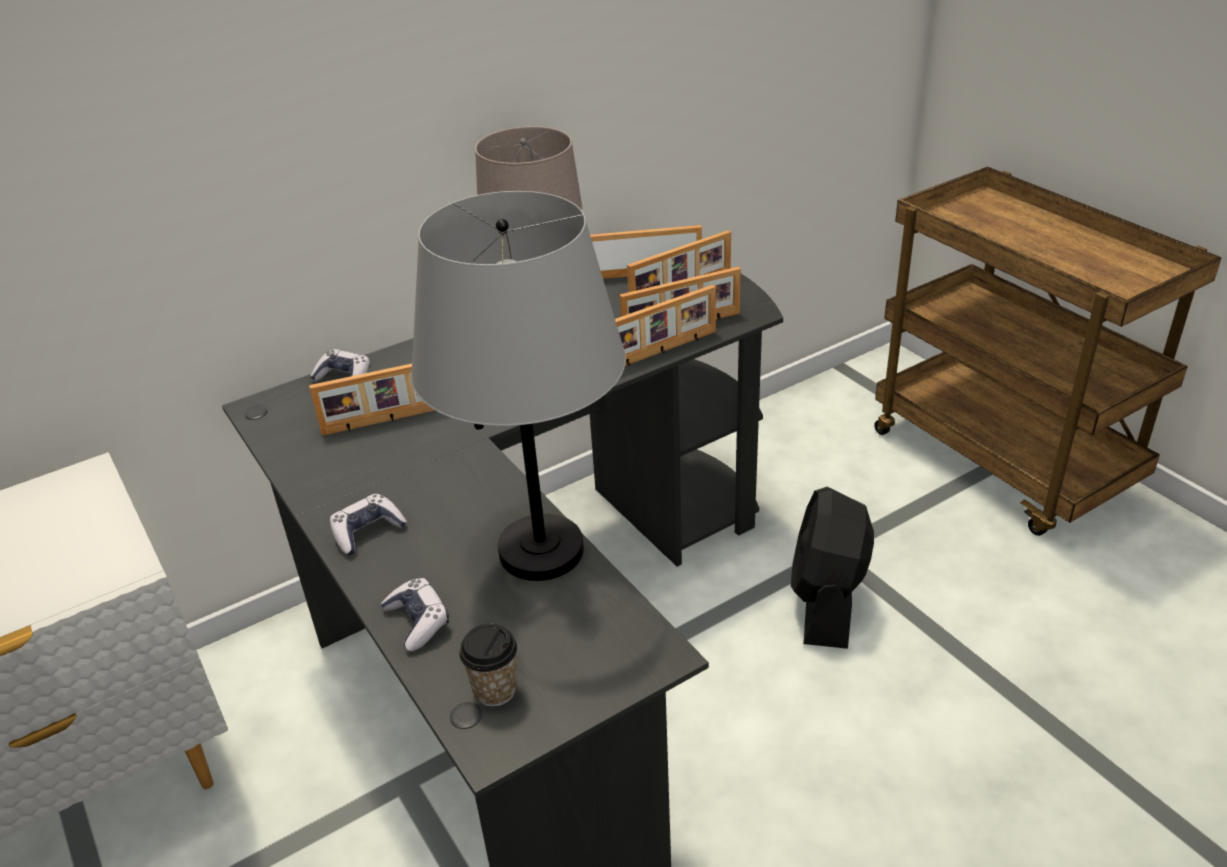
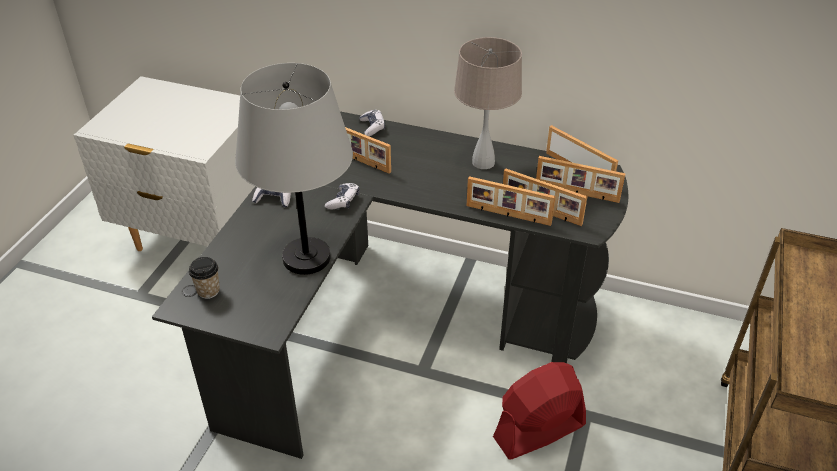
camera: 50 degrees right, 5 degrees up
(418, 621) = (231, 246): game controller -> game controller (343, 201)
(827, 601) = (538, 431): black fan -> red fan

